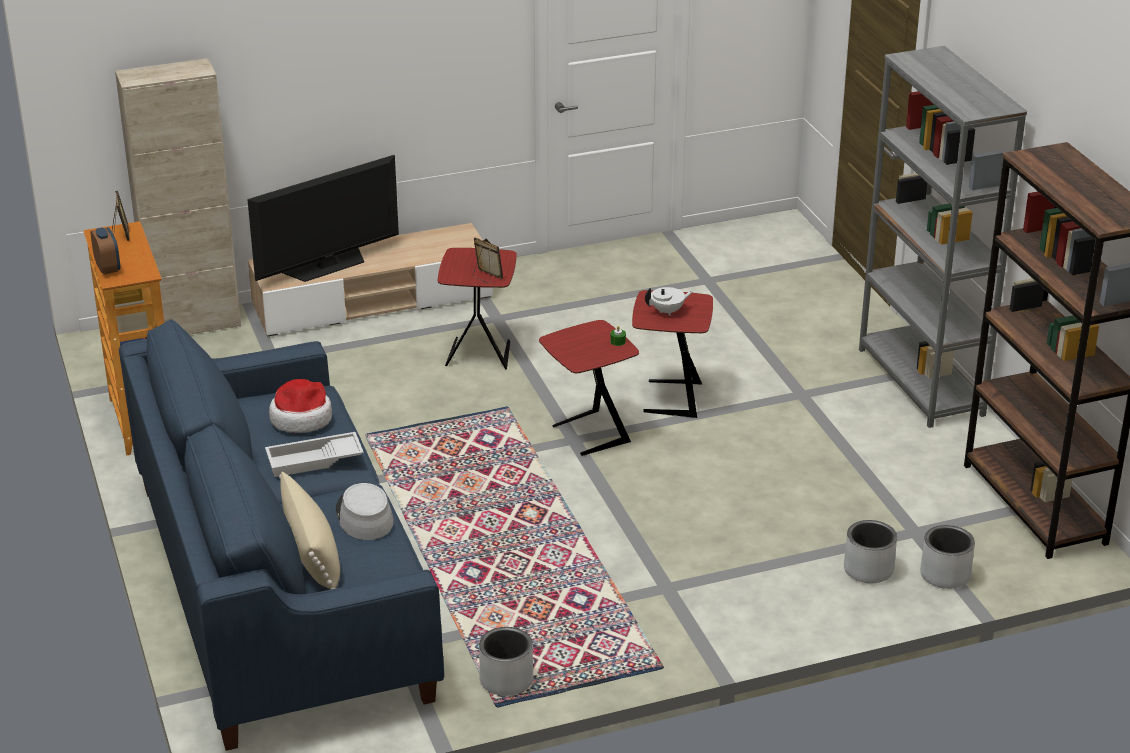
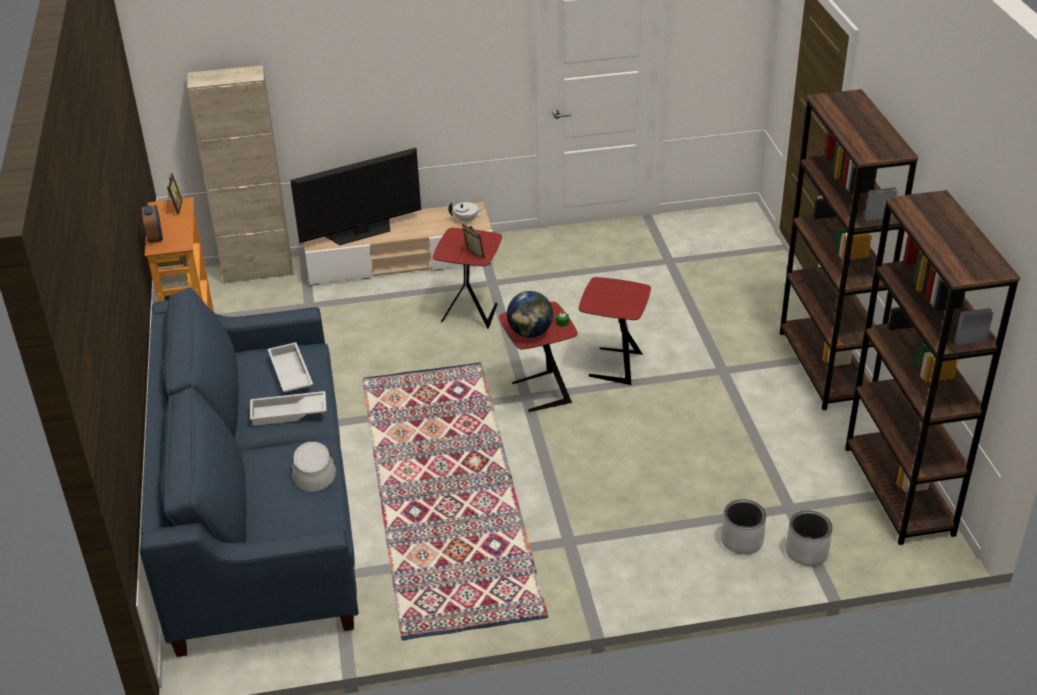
camera: 10 degrees right, 5 degrees up
(301, 418) = (289, 373): hat -> white tray
(312, 553) = (262, 500): beige pillow -> none
(506, 680) = (416, 615): grey planter -> none
(582, 355) = (530, 333): none -> globe
(667, 311) = (610, 298): white teapot -> white teapot (466, 220)
(921, 382) = (825, 367): grey bookcase -> brown bookcase

